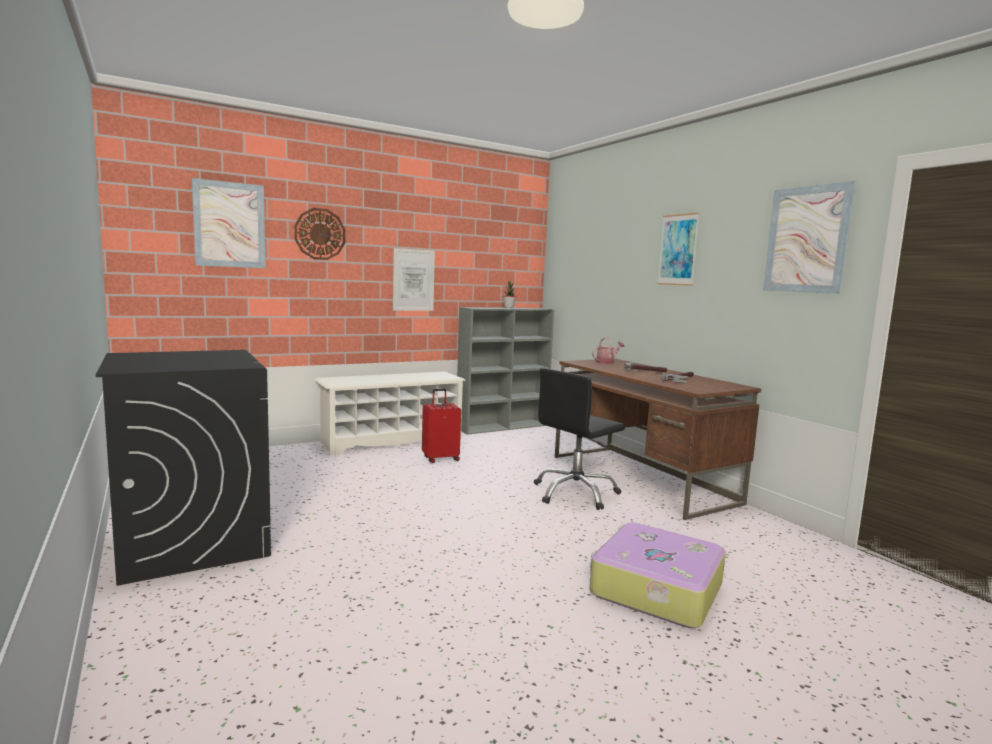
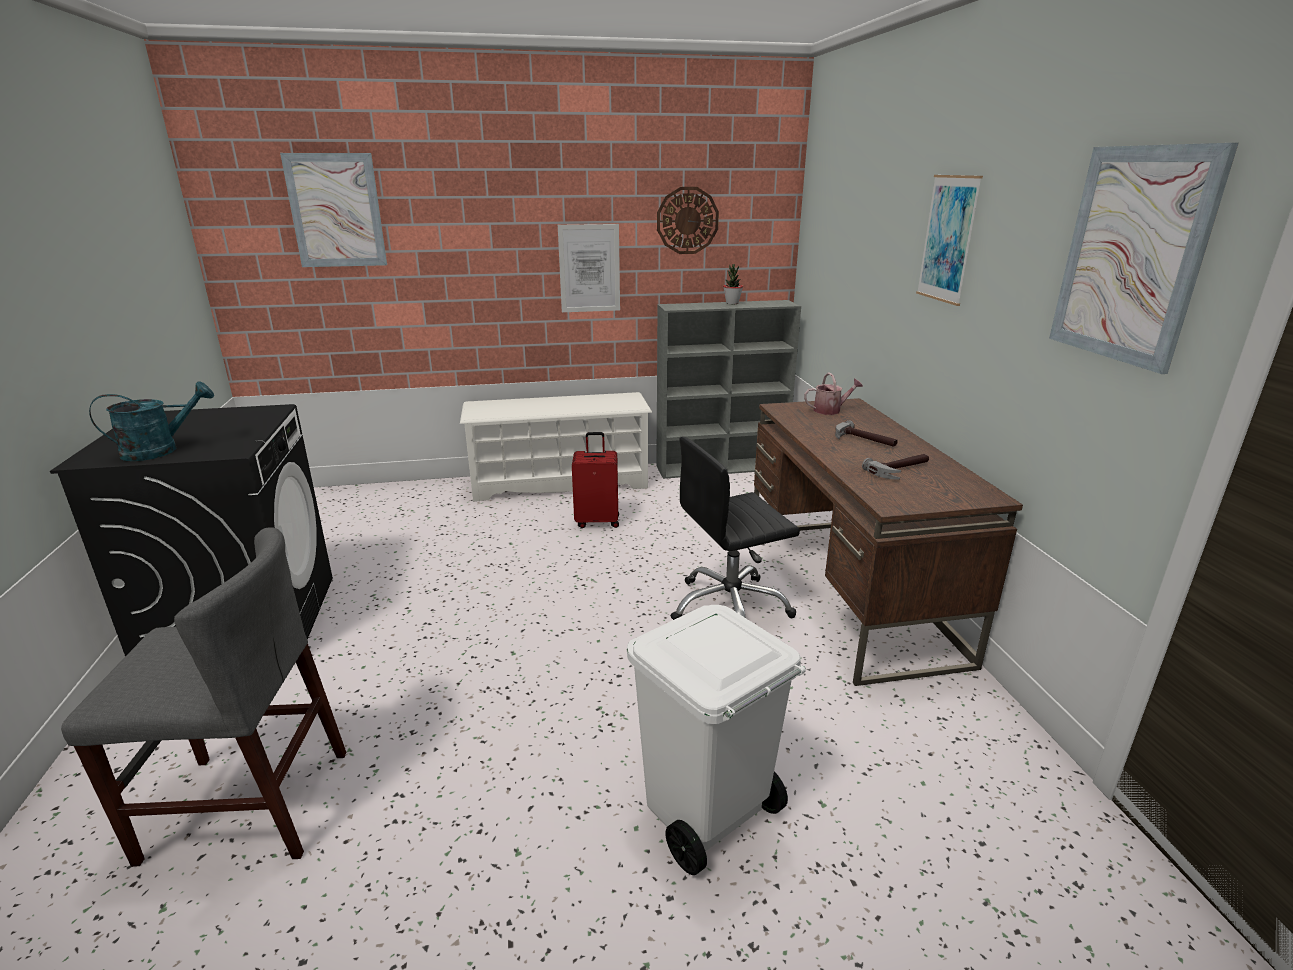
camera: 20 degrees right, 15 degrees up
(179, 365) = (161, 450): none -> turquoise watering can
(311, 640) = (247, 805): none -> grey chair
(320, 234) = (453, 213): wall clock -> wall clock (687, 220)
(654, 589) = (706, 816): suitcase -> white trash can

